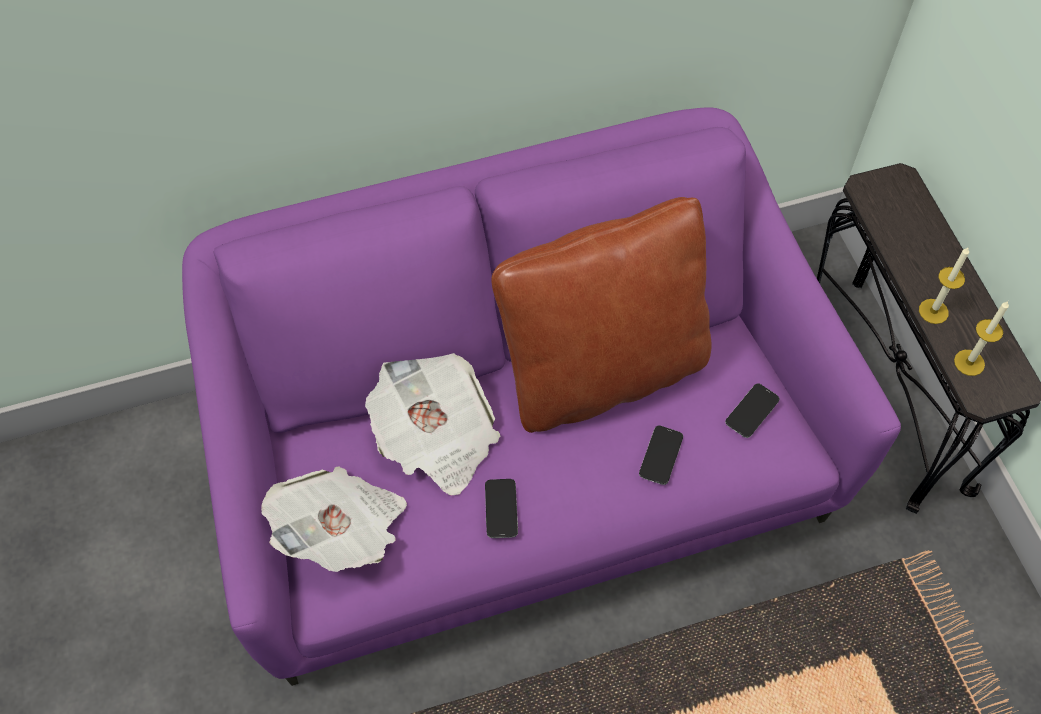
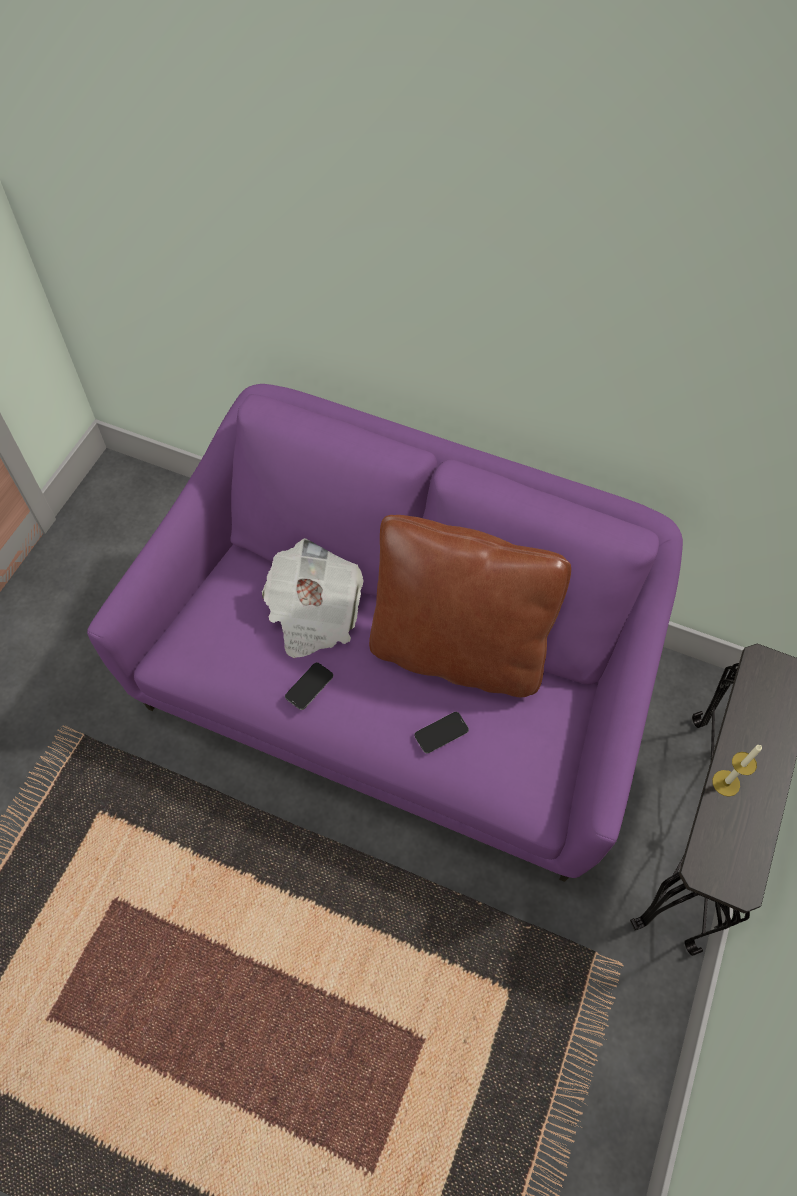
camera: 40 degrees right, 0 degrees up
(342, 530) = (209, 627): newspaper -> none
(752, 411) = (533, 753): phone -> none
(969, 362) = (717, 839): candle -> none

